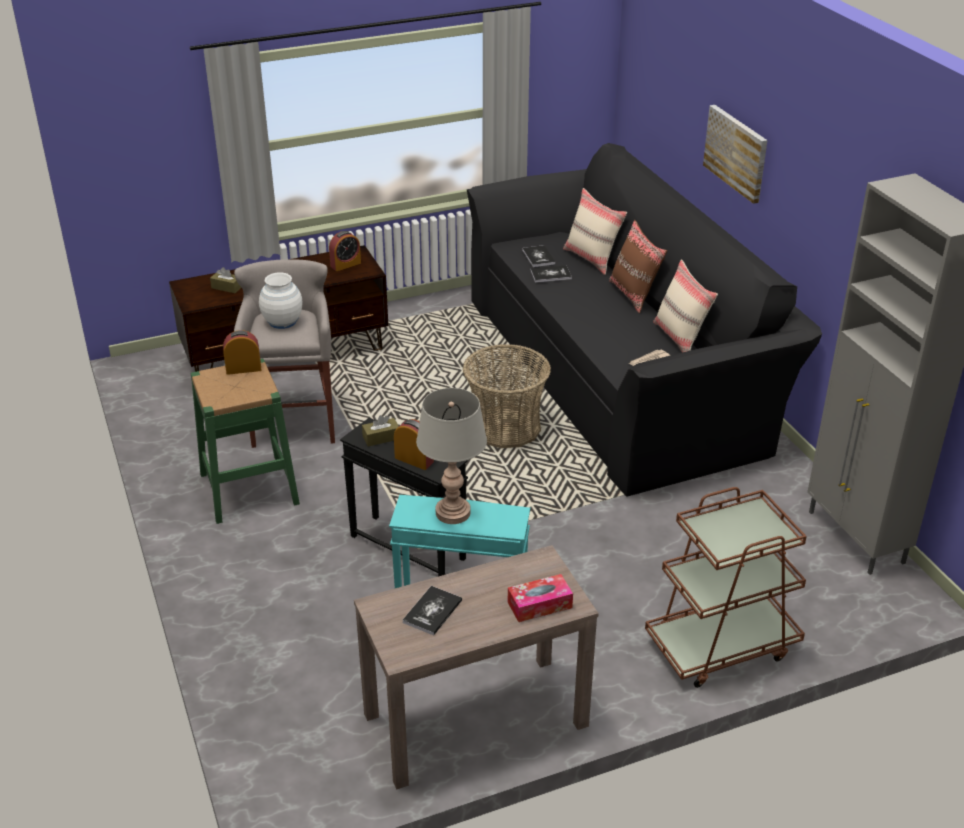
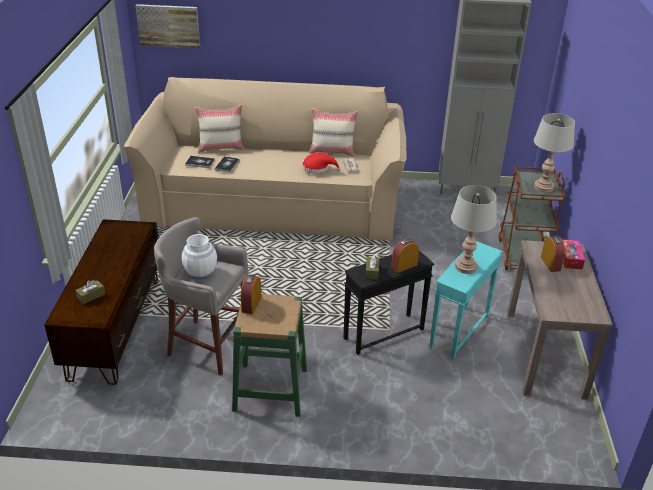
camera: 65 degrees left, 0 degrees up
(345, 264) = (122, 234): alarm clock -> alarm clock (550, 264)
(432, 611) = (563, 294): book -> none
(506, 428) = (294, 259): basket -> none
(614, 338) = (318, 168): none -> red hat
(621, 370) = (273, 201): black sofa -> beige sofa
(634, 295) = (277, 148): brown pillow -> none
(736, 152) = (292, 37): picture -> picture (168, 25)
(737, 538) = (543, 187): none -> grey table lamp

